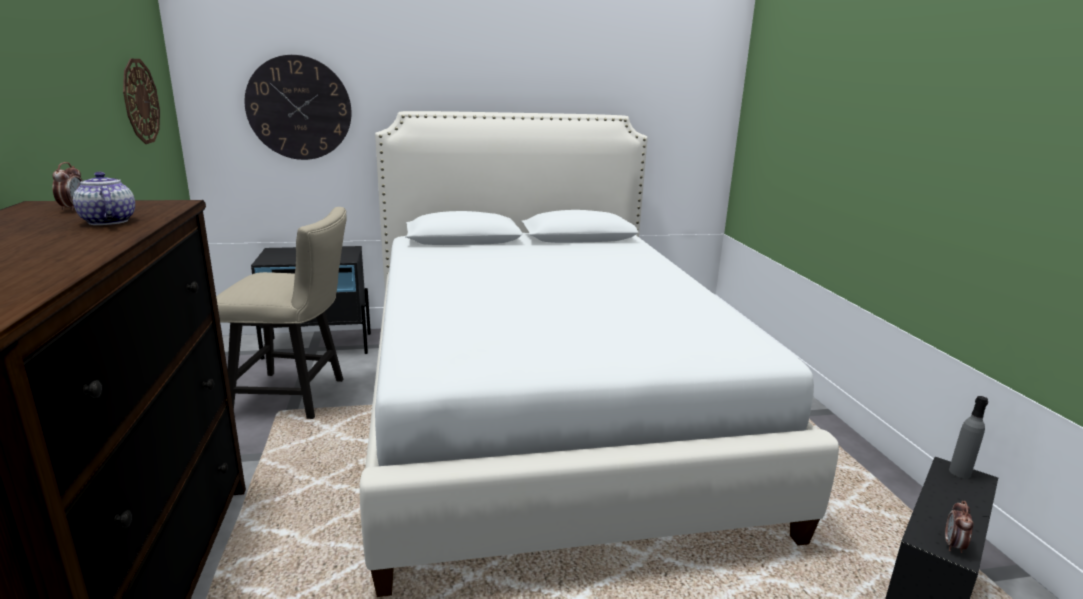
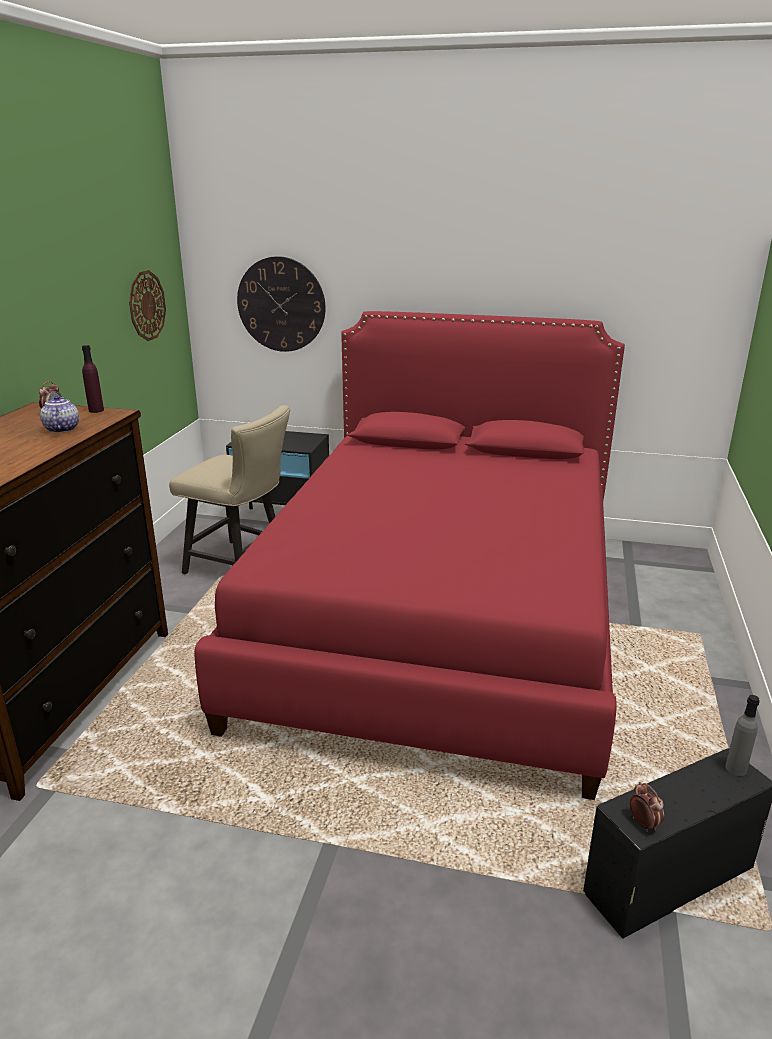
camera: 25 degrees right, 5 degrees up
(140, 202) = (96, 410): none -> purple bottle
(545, 409) = (440, 619): white bed -> red bed
(953, 546) = (643, 823): alarm clock -> alarm clock turned 105 degrees clockwise

